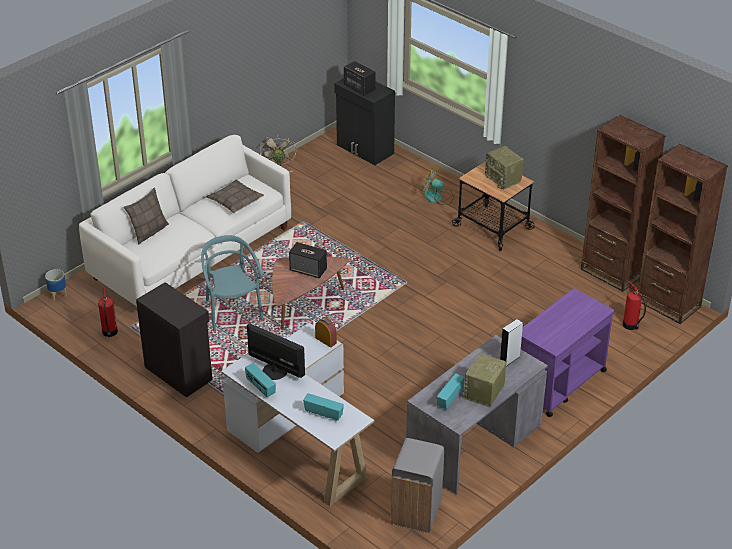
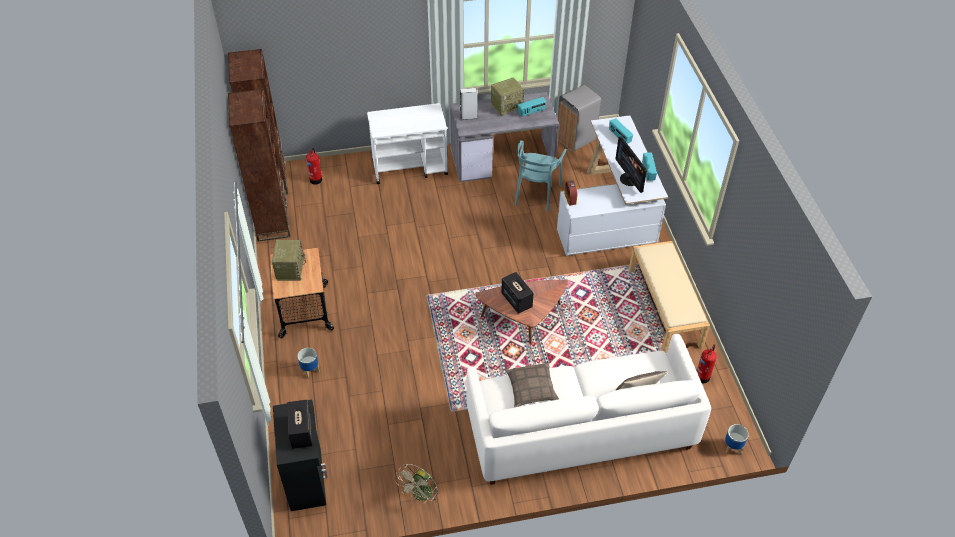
camera: 145 degrees left, 10 degrees up
(179, 372) = (665, 307): black cabinet -> beige bench
(232, 311) = (587, 343): turquoise chair -> turquoise chair (536, 194)
(437, 198) = (310, 370): fan -> planter
(558, 383) = (410, 167): purple cart -> white cart

